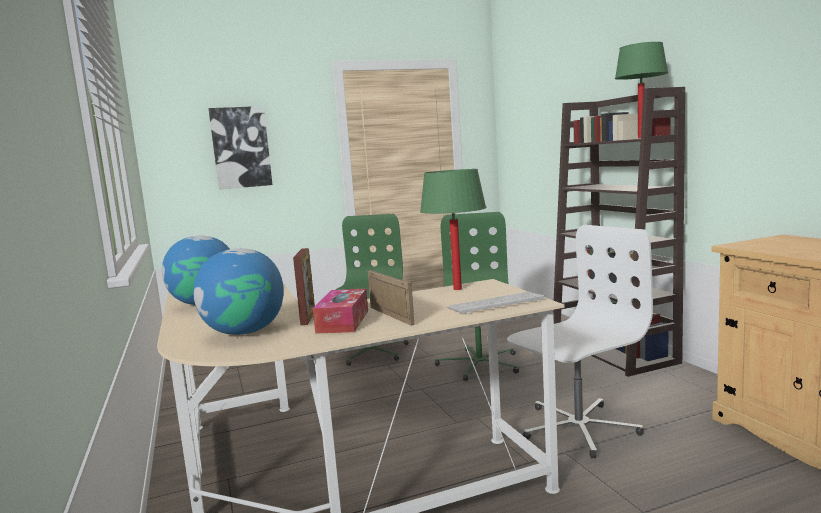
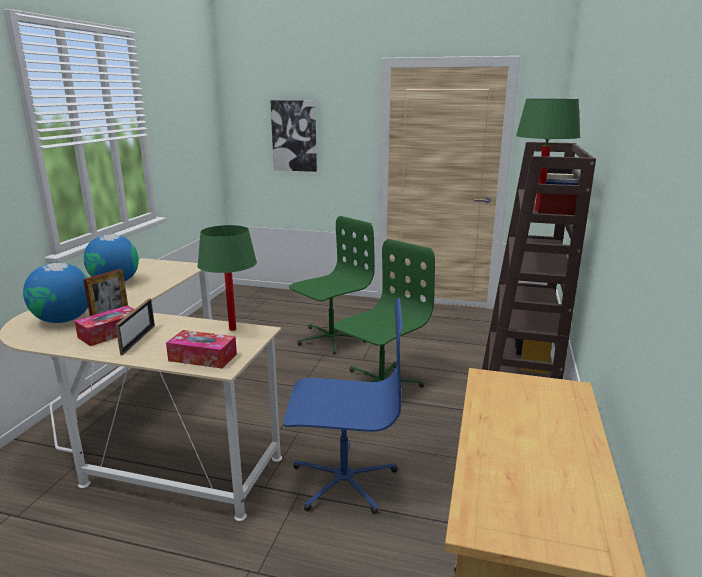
camera: 35 degrees right, 10 degrees up
(495, 304) = (203, 357): keyboard -> tissue box
(577, 428) = (343, 480): white office chair -> blue office chair

